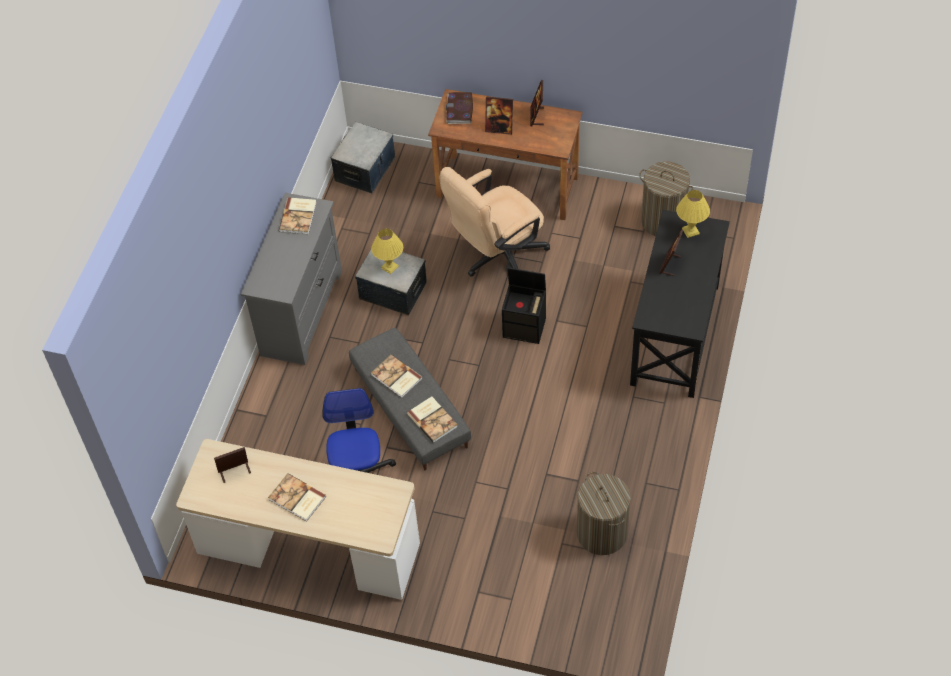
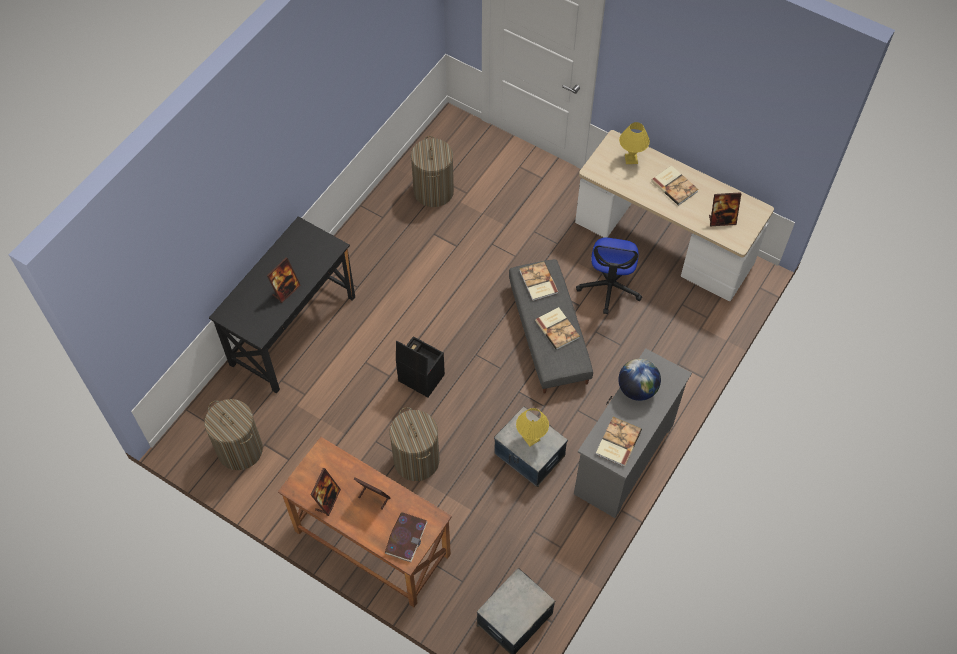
camera: 165 degrees left, 5 degrees up
(291, 264) = (637, 389): none -> globe
(497, 257) = (416, 460): beige office chair -> laundry basket
(690, 231) = (249, 317): yellow table lamp -> yellow table lamp (631, 159)

